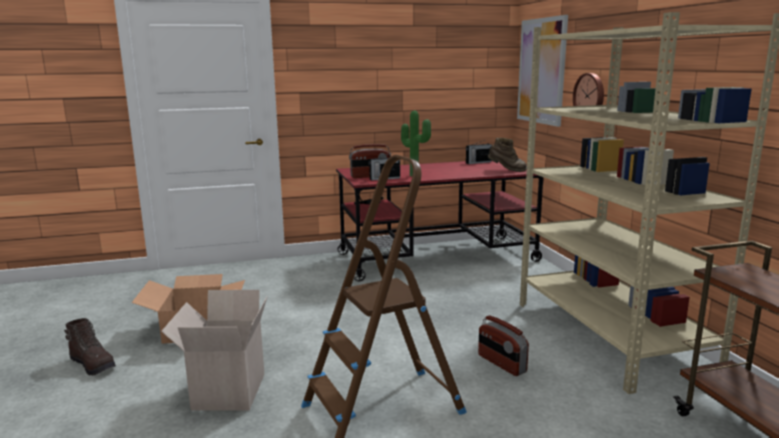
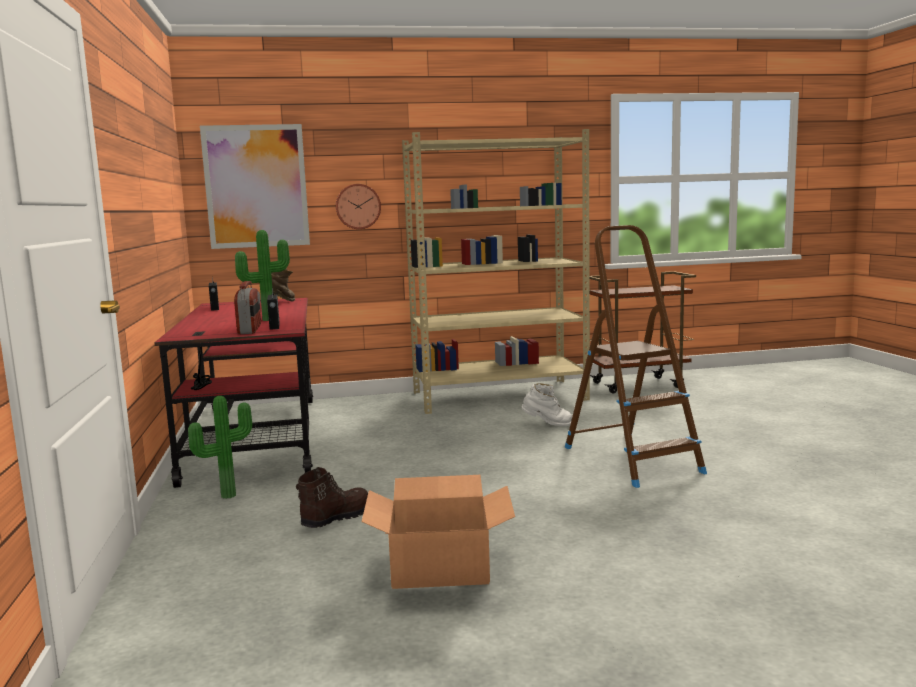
camera: 85 degrees left, 5 degrees down
(93, 365) = (562, 629): brown boot -> brown boot (336, 518)
(227, 391) = (617, 522): cardboard box -> none
(326, 266) = (227, 495): none -> potted plant
(501, 364) = (547, 424): radio -> white boot

